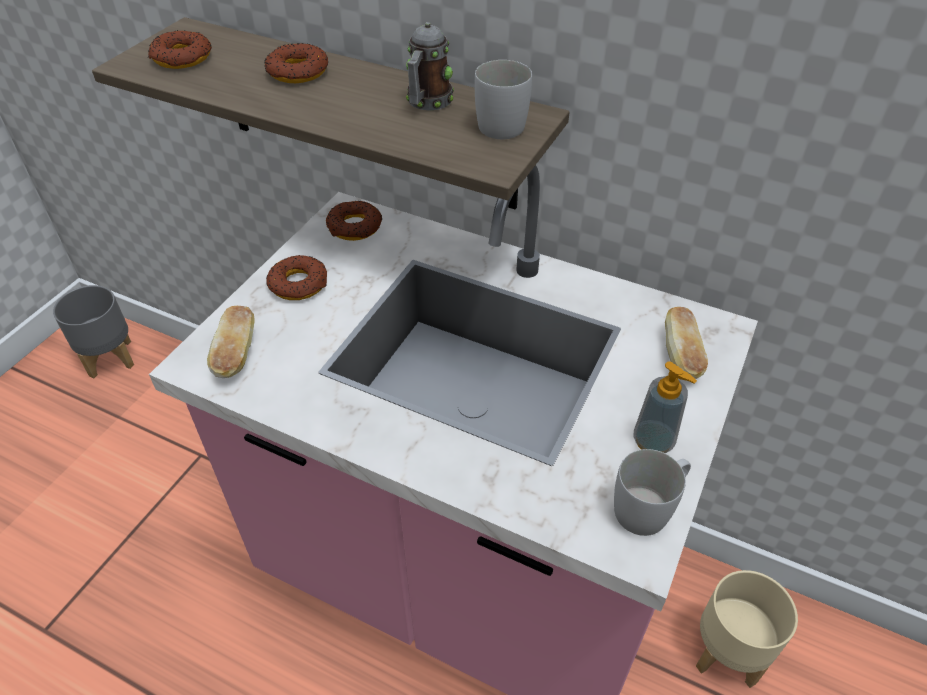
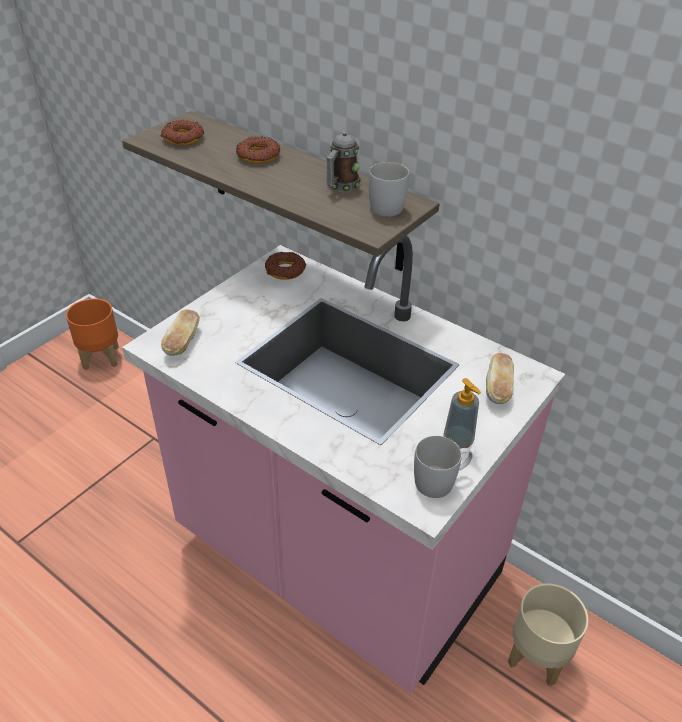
camera: 10 degrees right, 5 degrees down
(110, 358) = (101, 357): grey planter -> orange planter
(298, 284) = (236, 303): donut -> none

